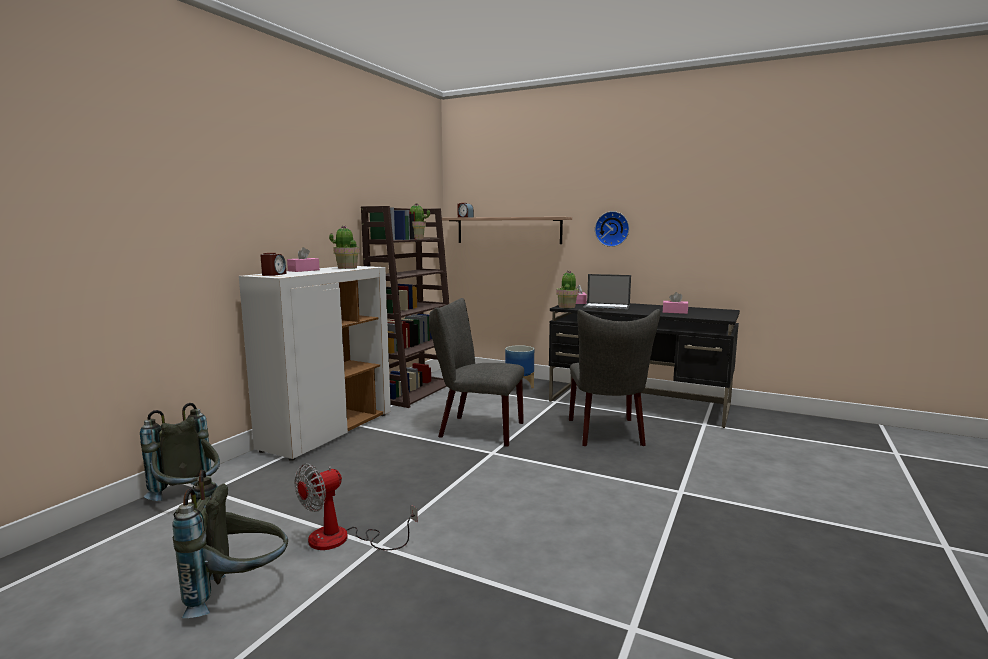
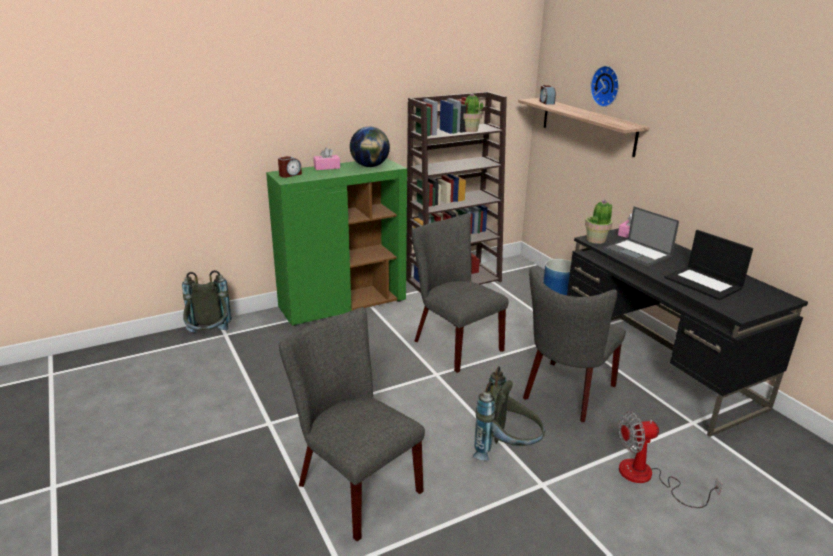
camera: 35 degrees right, 15 degrees up
(238, 592) = (173, 420): grey backpack -> grey backpack (507, 451)
(328, 431) = (343, 305): white cabinet -> green cabinet
(342, 540) = (255, 409): fan -> fan (647, 477)
(347, 268) = (370, 166): potted plant -> globe
(541, 557) = (353, 485): none -> grey chair
(612, 229) = (687, 153): wall clock -> wall clock (607, 86)
(674, 312) = (704, 283): pink tissue box -> laptop

